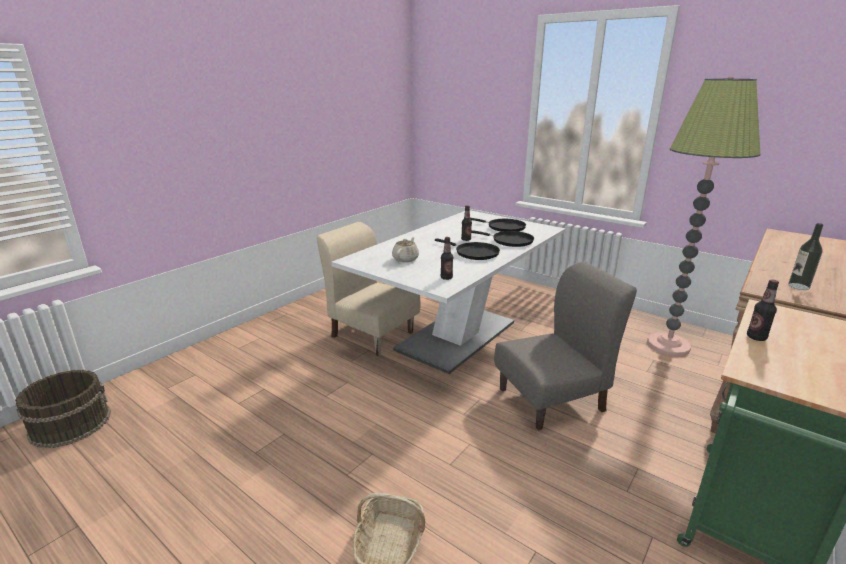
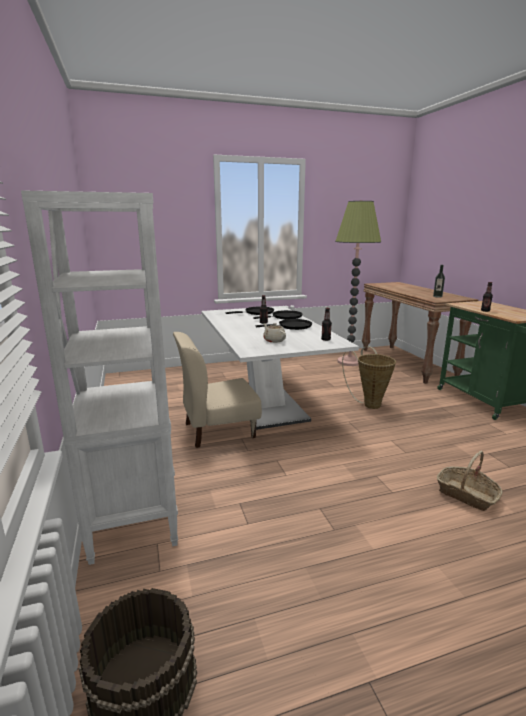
camera: 55 degrees left, 5 degrees down
(218, 353) = (133, 517): none -> white bookcase
(552, 399) = (369, 404): grey chair -> basket

